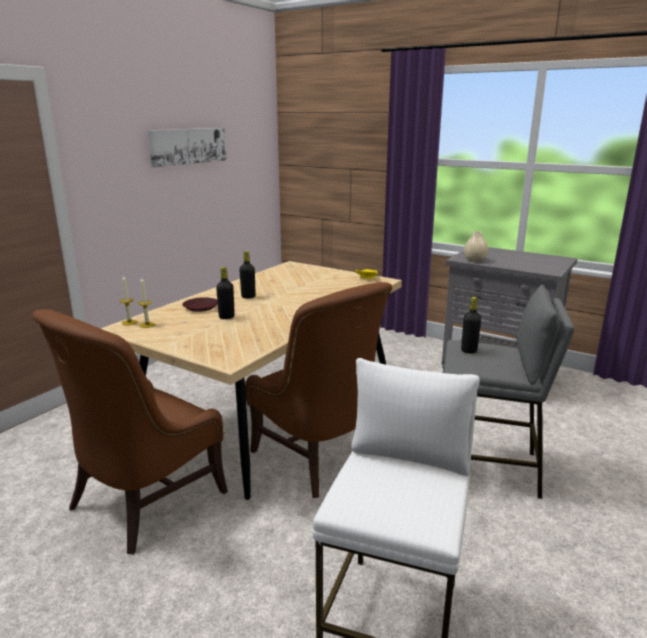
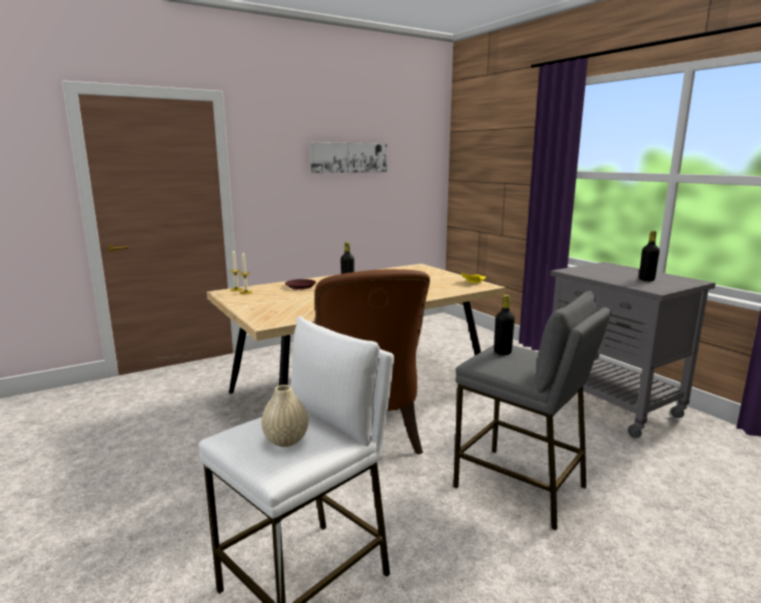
camera: 25 degrees right, 5 degrees down
(146, 500) = (207, 434): brown chair -> none
(226, 317) = (310, 295): black bottle -> black bottle (646, 280)
(474, 260) = (582, 273): beige vase -> beige vase (286, 440)

